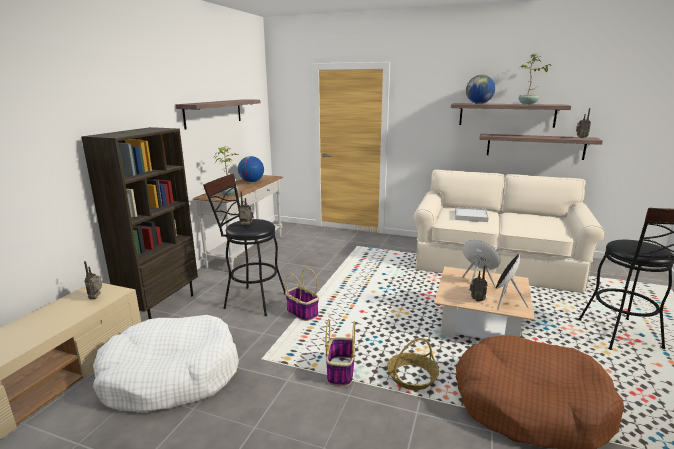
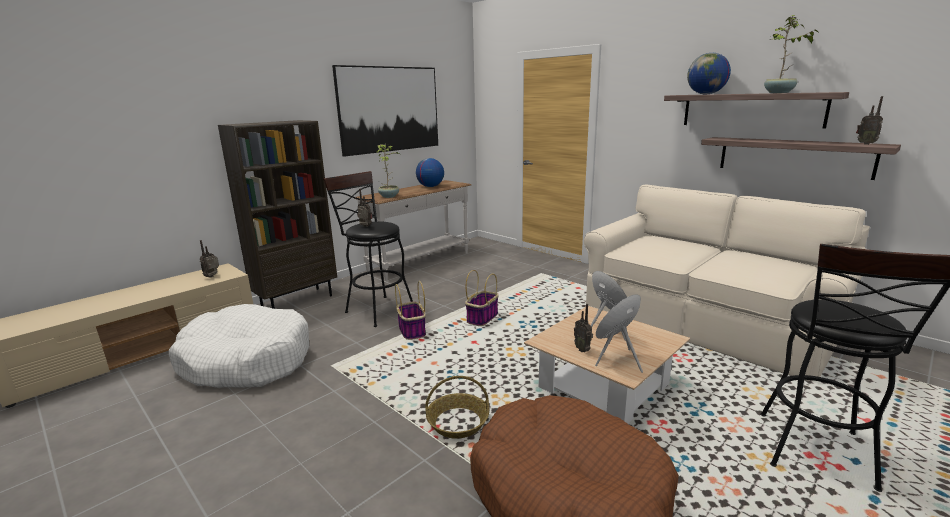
camera: 25 degrees right, 0 degrees up
(213, 113) = (390, 109): shelf -> picture
(340, 371) = (390, 396): basket -> basket (482, 318)
(470, 216) = (666, 248): white tray -> none

